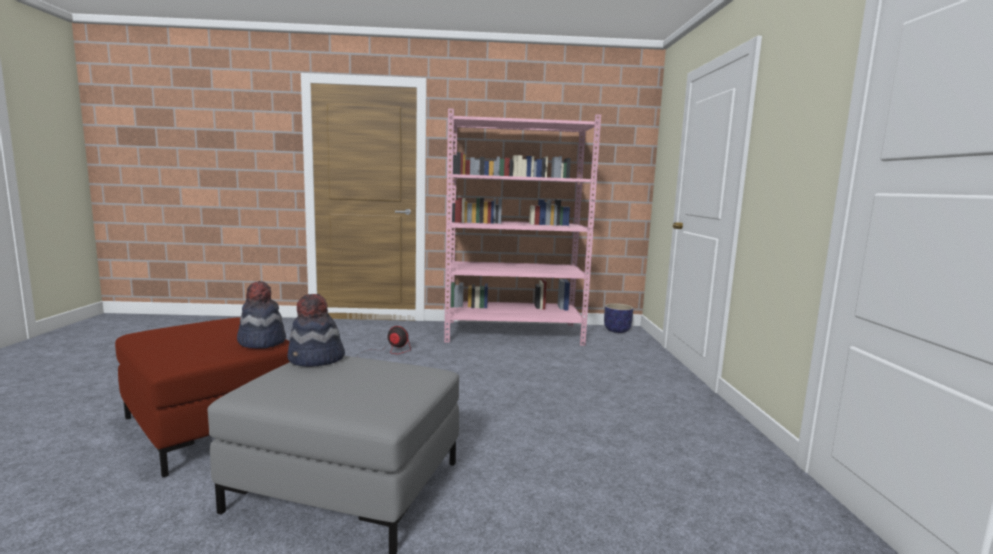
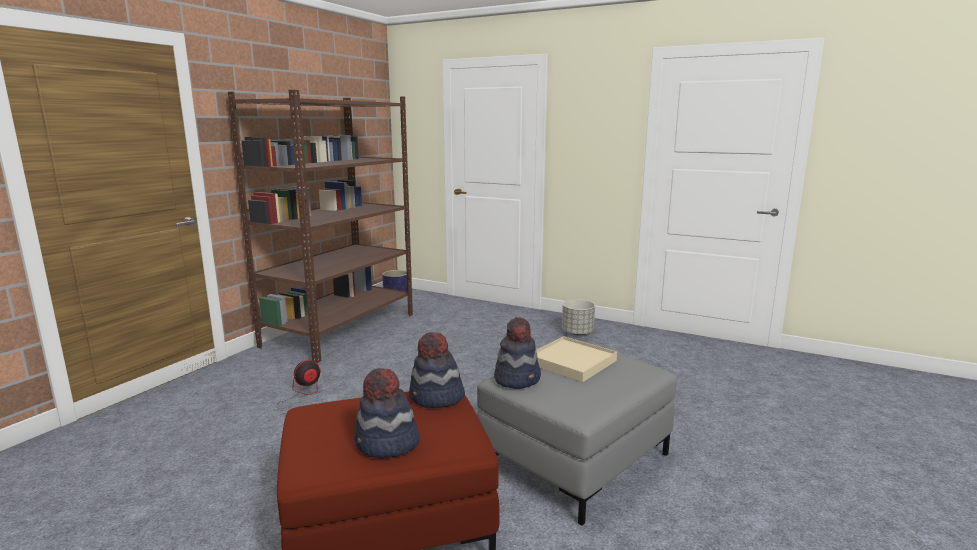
camera: 60 degrees left, 5 degrees up
(175, 342) = (387, 444): none -> hat
(375, 374) = (572, 362): none -> beige tray
(513, 333) = (341, 329): pink bookcase -> brown bookcase
(685, 428) = (577, 333): none -> grey planter

